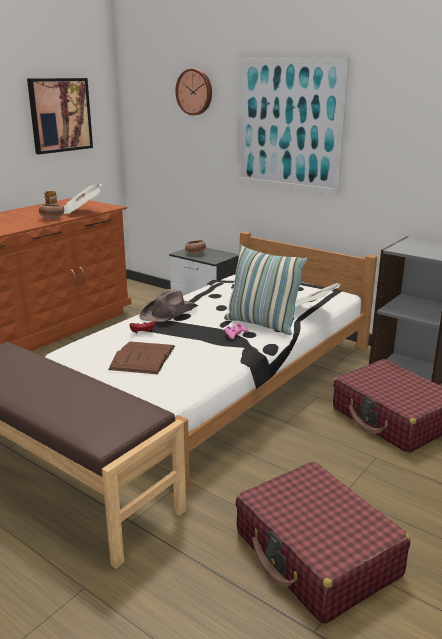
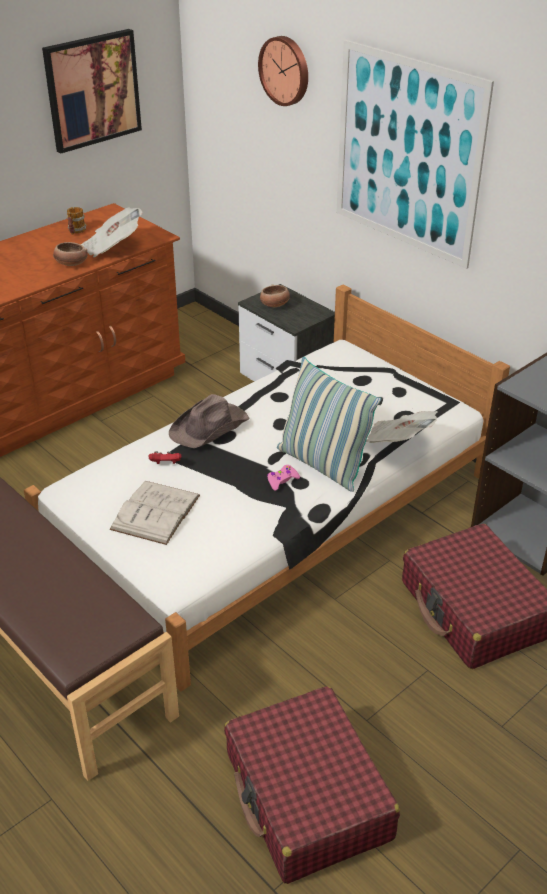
camera: 10 degrees right, 15 degrees up
(143, 358) = (155, 512): brown book -> white book

